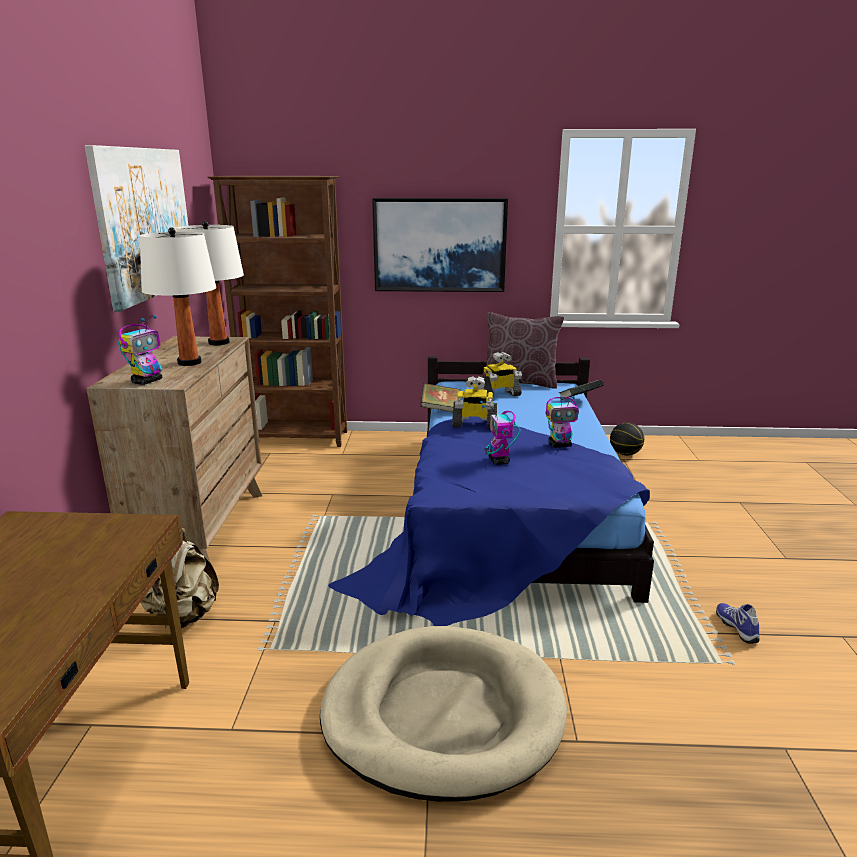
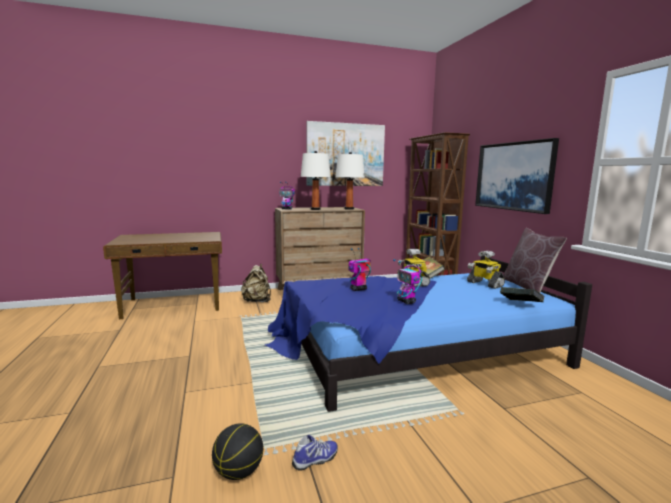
camera: 70 degrees right, 10 degrees down
(442, 715) = (203, 356): beige dog bed -> none
(625, 454) = (596, 392): basketball -> basketball (238, 472)

